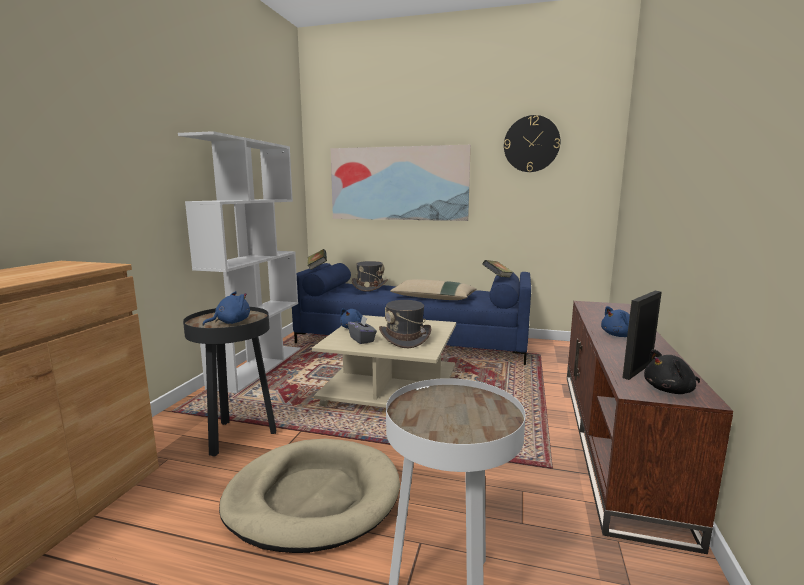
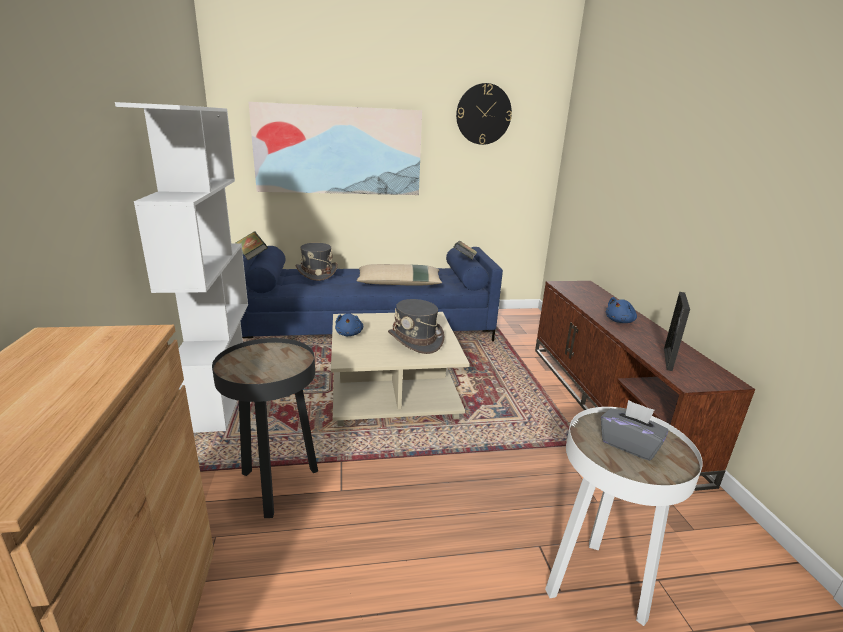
camera: 25 degrees left, 10 degrees up
(230, 322) = (275, 367): blue plush toy -> none
(313, 497) = (416, 532): beige dog bed -> none
(362, 339) = (375, 349): grey tissue box -> grey tissue box (629, 445)
(670, 390) = (706, 377): black plush toy -> none

